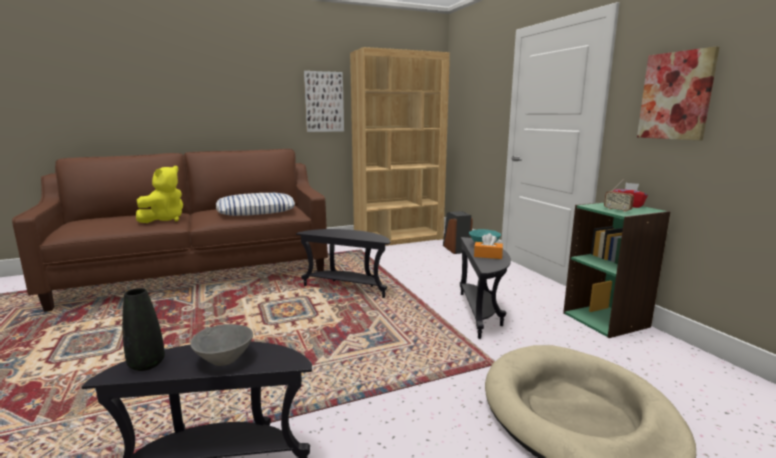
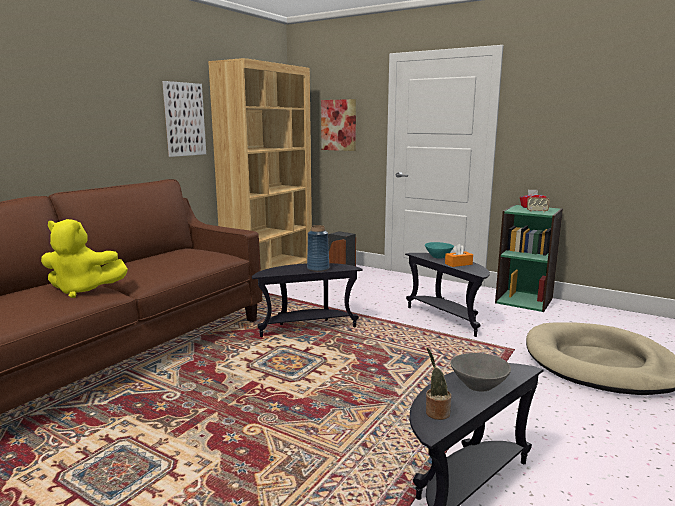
camera: 35 degrees left, 0 degrees up
(147, 364) = (436, 412): black vase -> potted plant
(164, 220) = (83, 290): yellow plush toy -> yellow plush toy turned 105 degrees clockwise
(256, 210) = (178, 260): pillow -> none
(355, 235) = (318, 268): none -> blue vase
(676, 96) = (560, 122): picture -> picture (338, 125)

